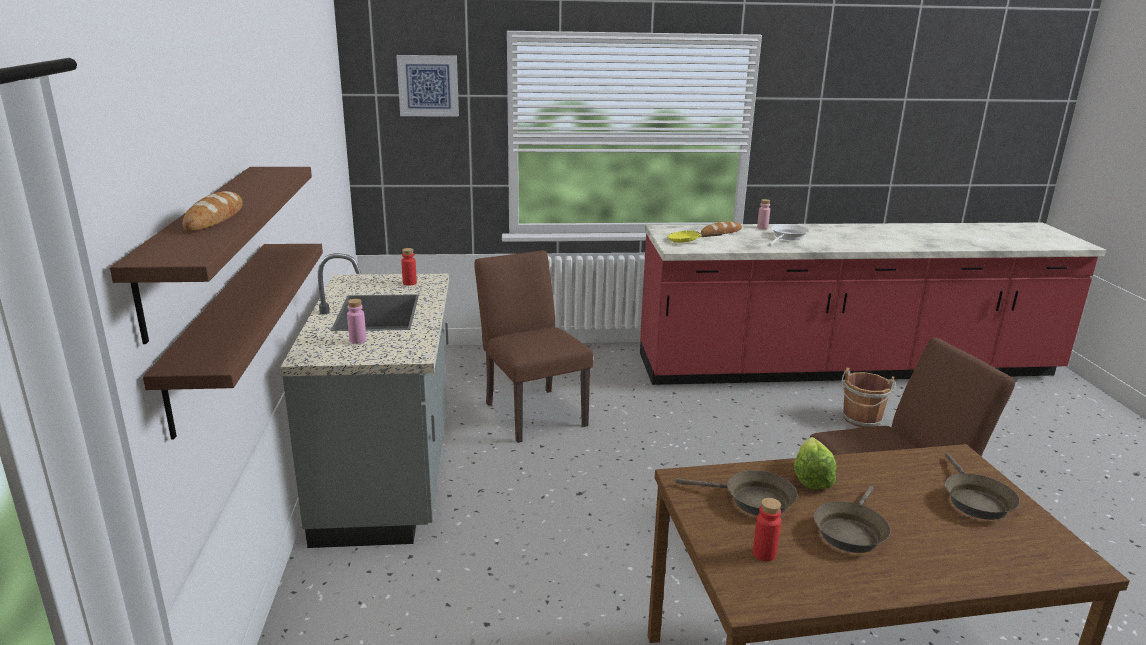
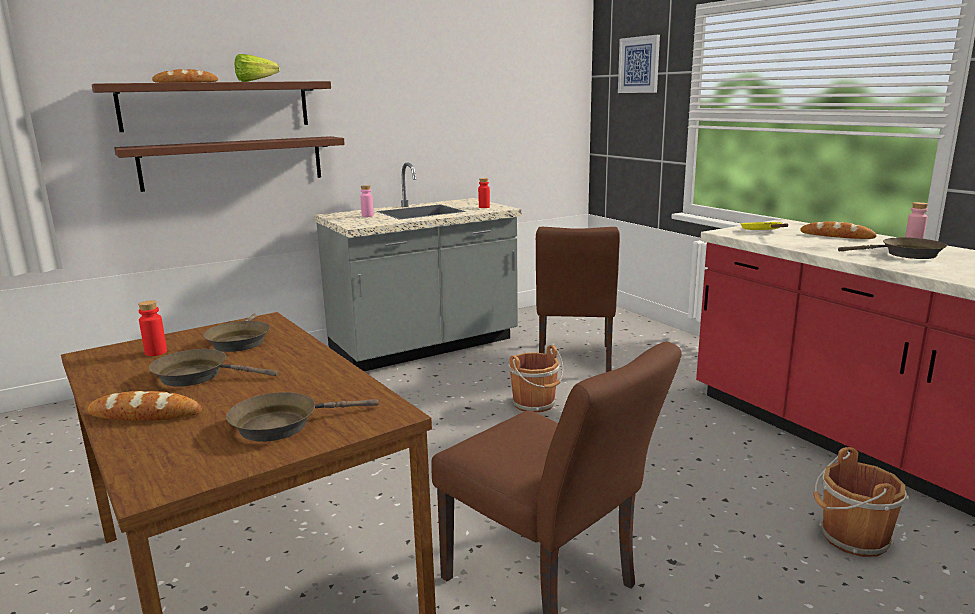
camera: 65 degrees right, 5 degrees down
(531, 410) = (574, 362): brown chair -> brown chair turned 150 degrees clockwise
(604, 457) = (535, 404): none -> brown bucket
(787, 237) = (906, 254): white frying pan -> brown frying pan
(812, 475) = (296, 355): lettuce -> lettuce (258, 81)
(943, 564) = (145, 414): none -> bread

